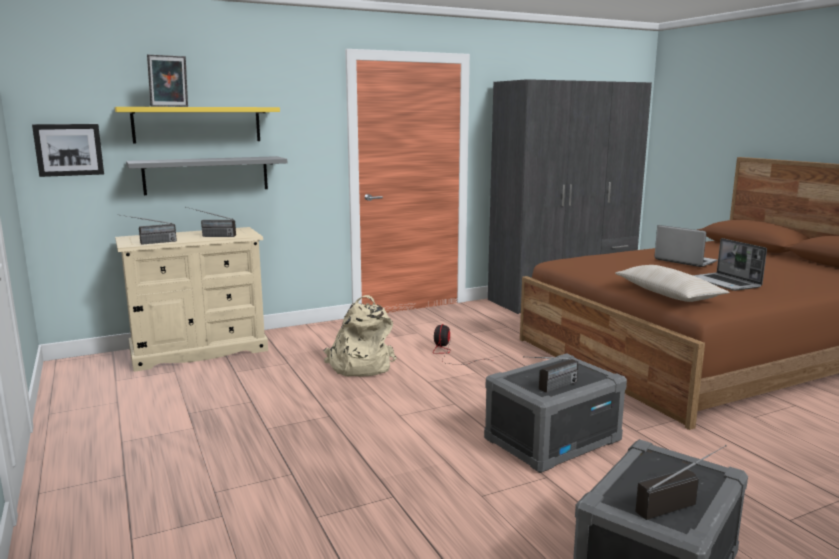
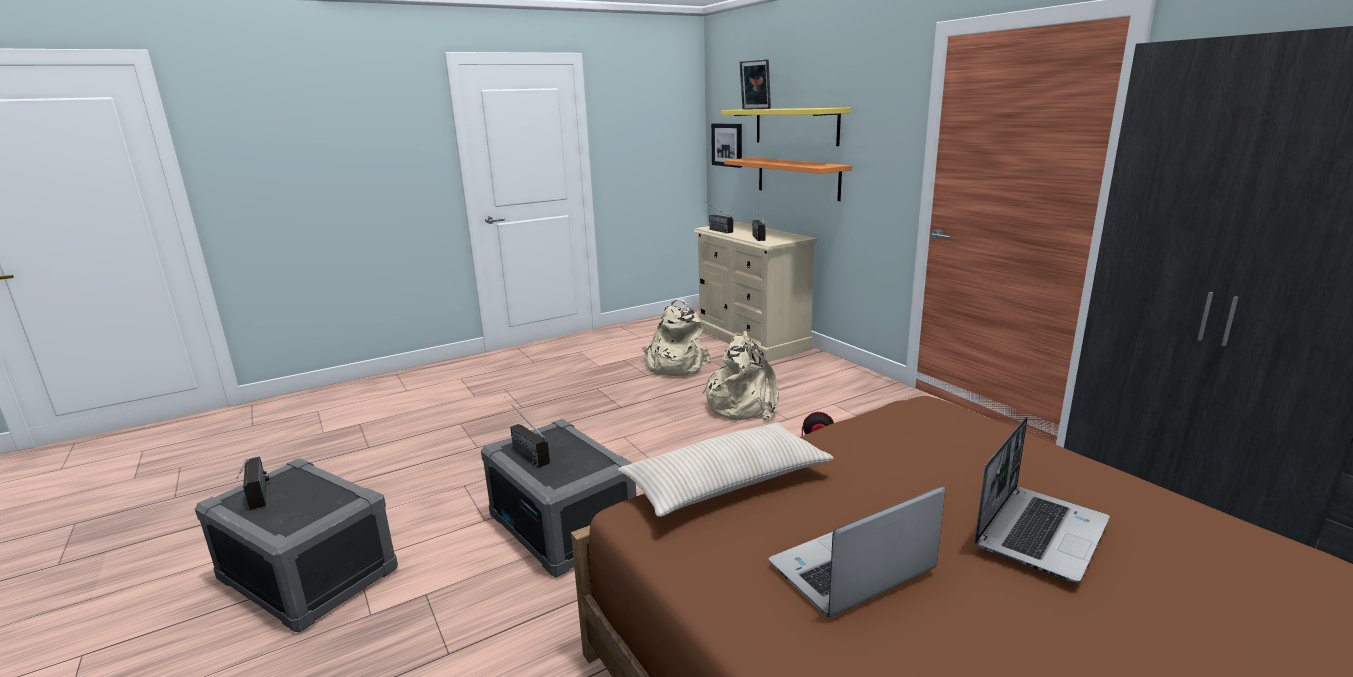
camera: 85 degrees right, 5 degrees up
(206, 175) = (797, 178): grey shelf -> orange shelf
(238, 387) = (674, 366): none -> beige backpack

